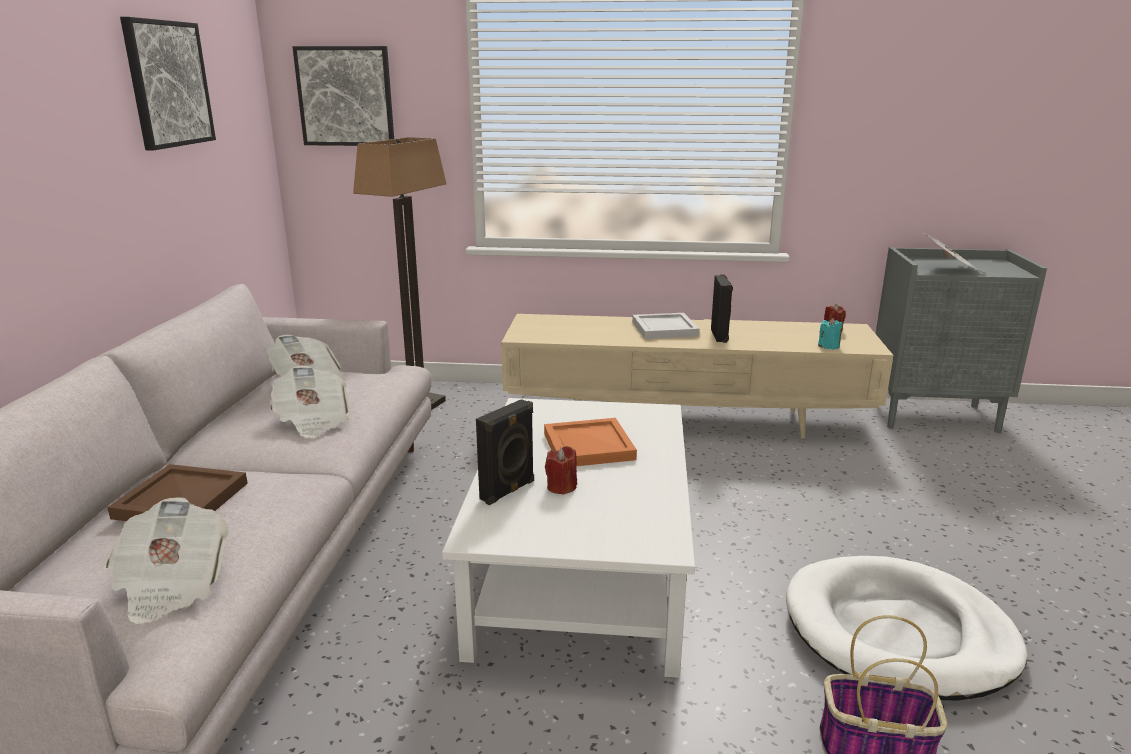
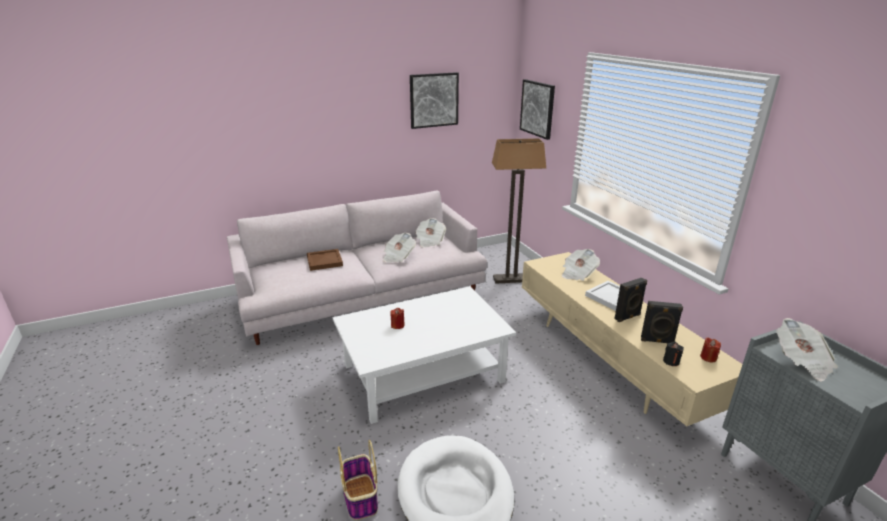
camera: 60 degrees right, 5 degrees up
(172, 585) = (281, 281): newspaper -> newspaper (578, 274)
(509, 491) = (384, 315): black speaker -> black speaker (657, 341)
(590, 447) = (440, 321): orange tray -> none
(829, 346) = (671, 361): turquoise candle -> black candle

